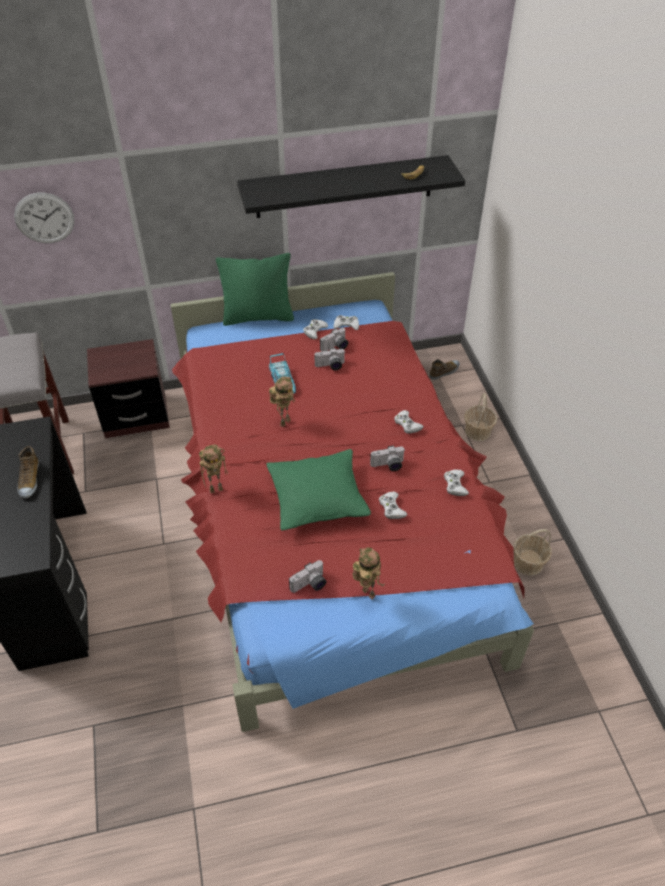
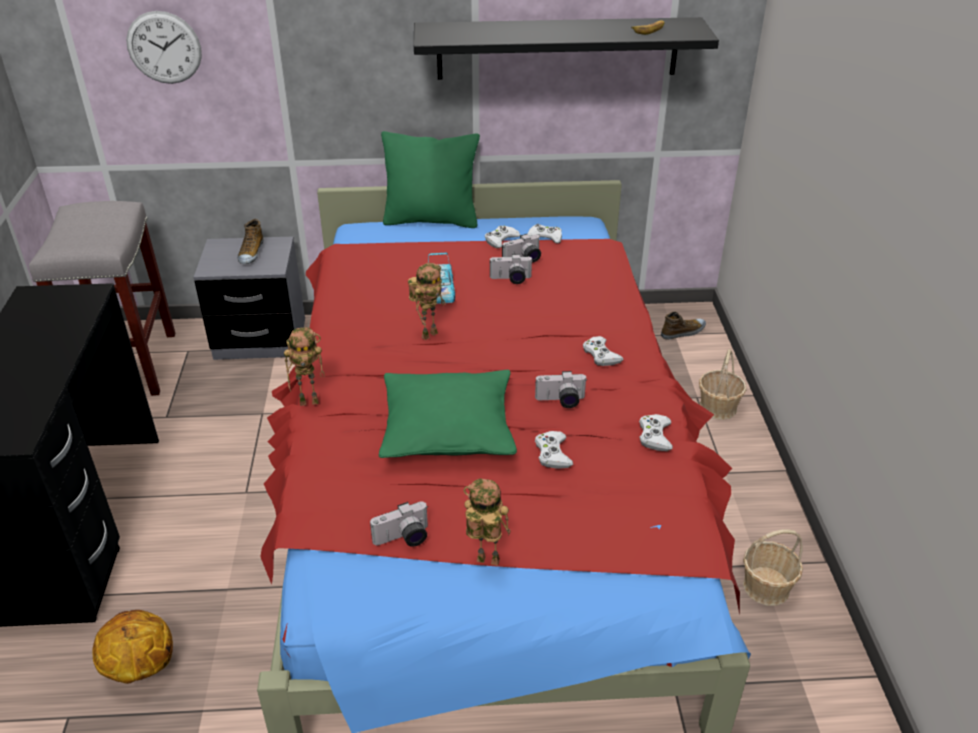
camera: 10 degrees right, 10 degrees down
(29, 480) = (54, 349): shoe -> shoe (251, 253)
(131, 684) = (140, 668): none -> basketball
(136, 416) = (260, 339): brown nightstand -> grey nightstand
(366, 593) = (485, 562): toy robot -> toy robot turned 45 degrees counterclockwise

